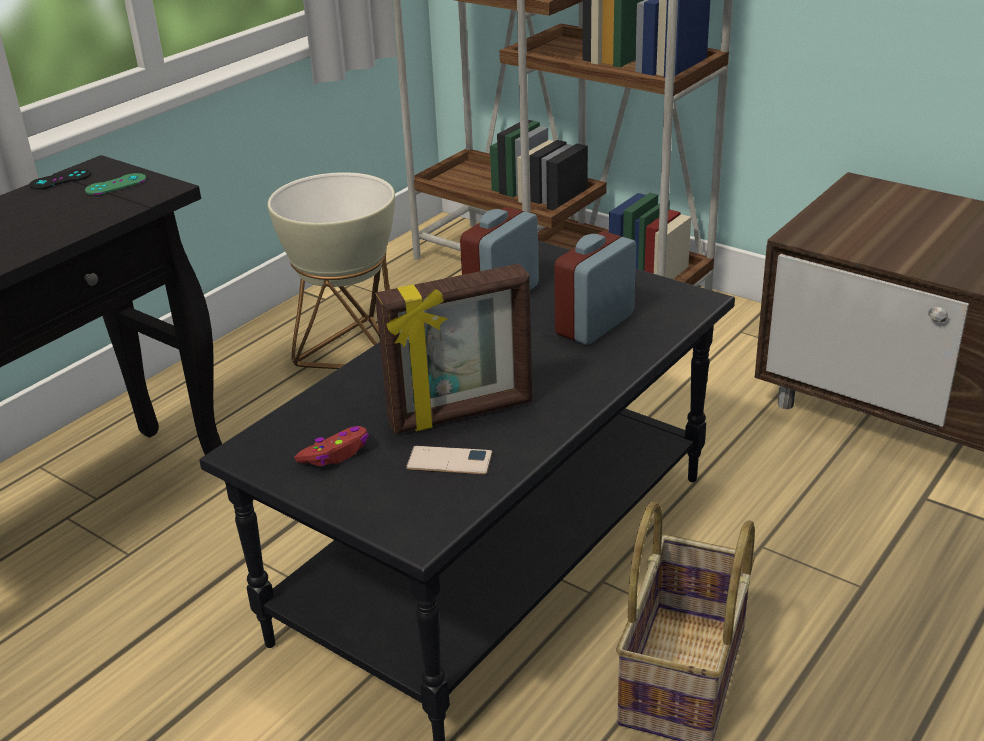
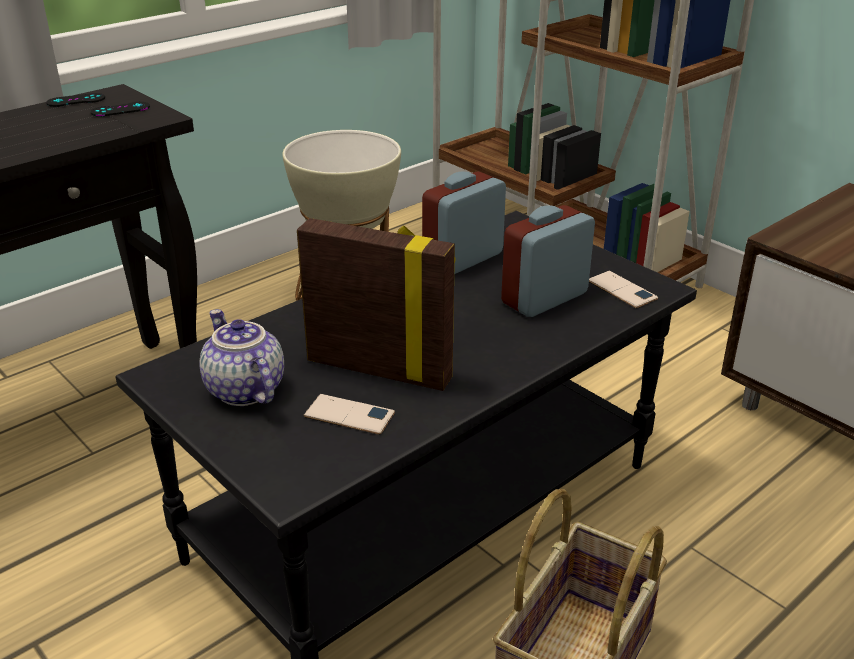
camera: 10 degrees right, 0 degrees up
(116, 184) = (120, 109): green game controller -> black game controller
(336, 454) = (243, 390): red game controller -> teapot
(461, 414) = (380, 369): picture frame -> picture frame turned 150 degrees counterclockwise
(665, 306) = (622, 290): none -> phone

